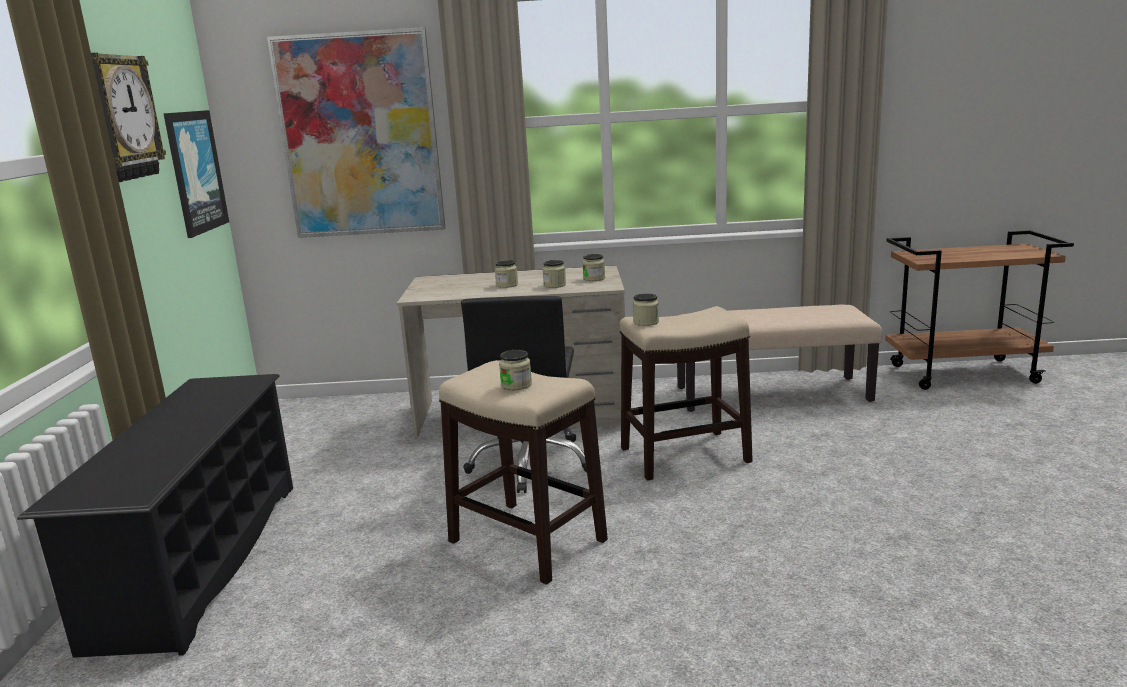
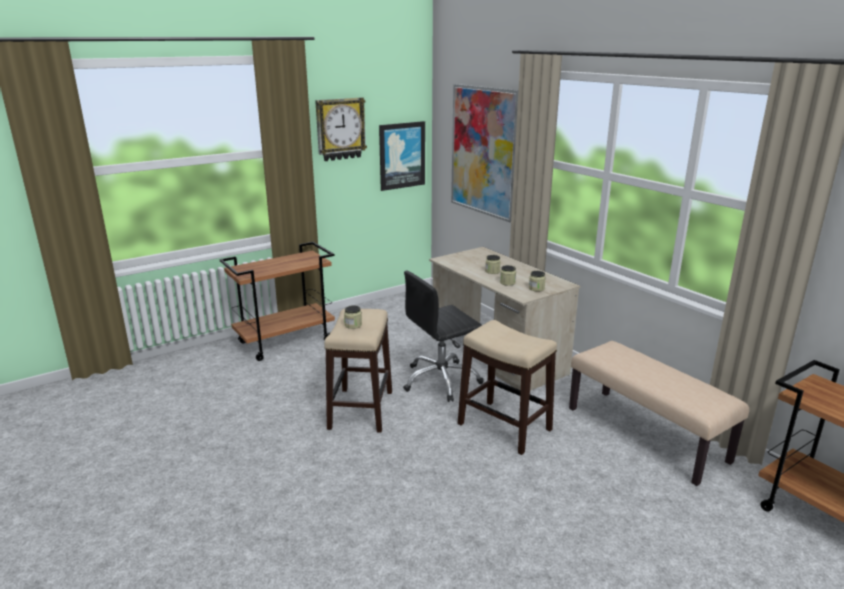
camera: 55 degrees right, 5 degrees up
(200, 559) = (286, 341): black shoe rack -> brown cart
(646, 322) = (487, 328): jar -> none

